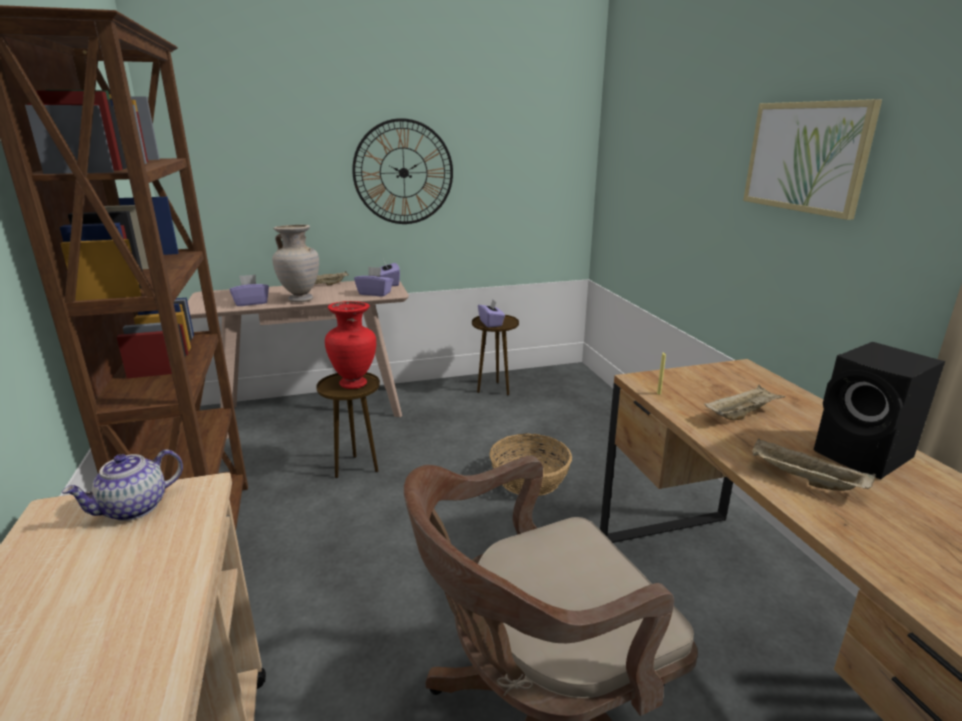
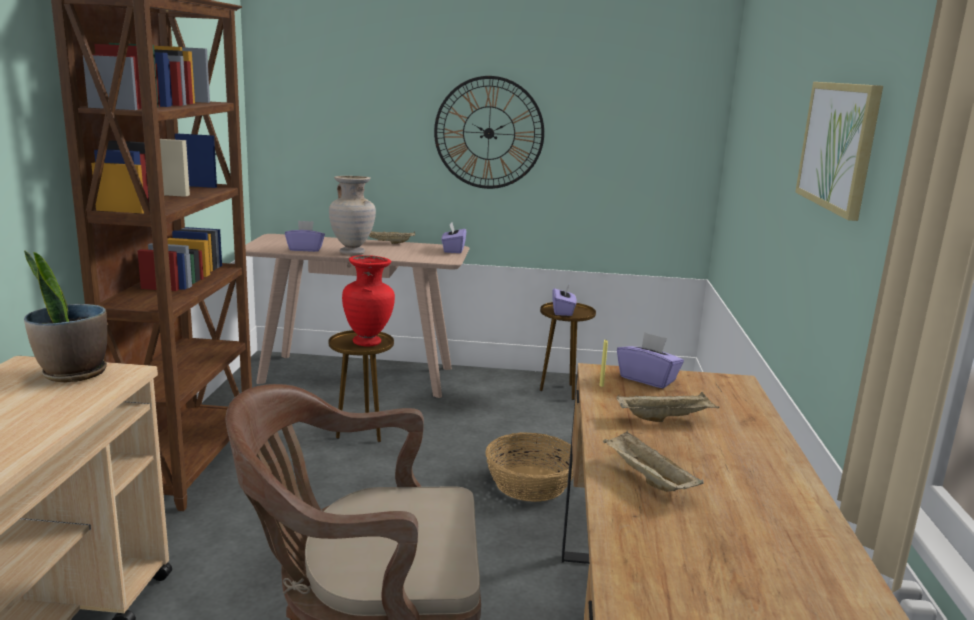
camera: 20 degrees right, 5 degrees down
(134, 508) = (73, 373): teapot -> potted plant
(375, 293) = (429, 257): purple tissue box -> purple tissue box (647, 379)
(865, 456) = (750, 477): black speaker -> none

